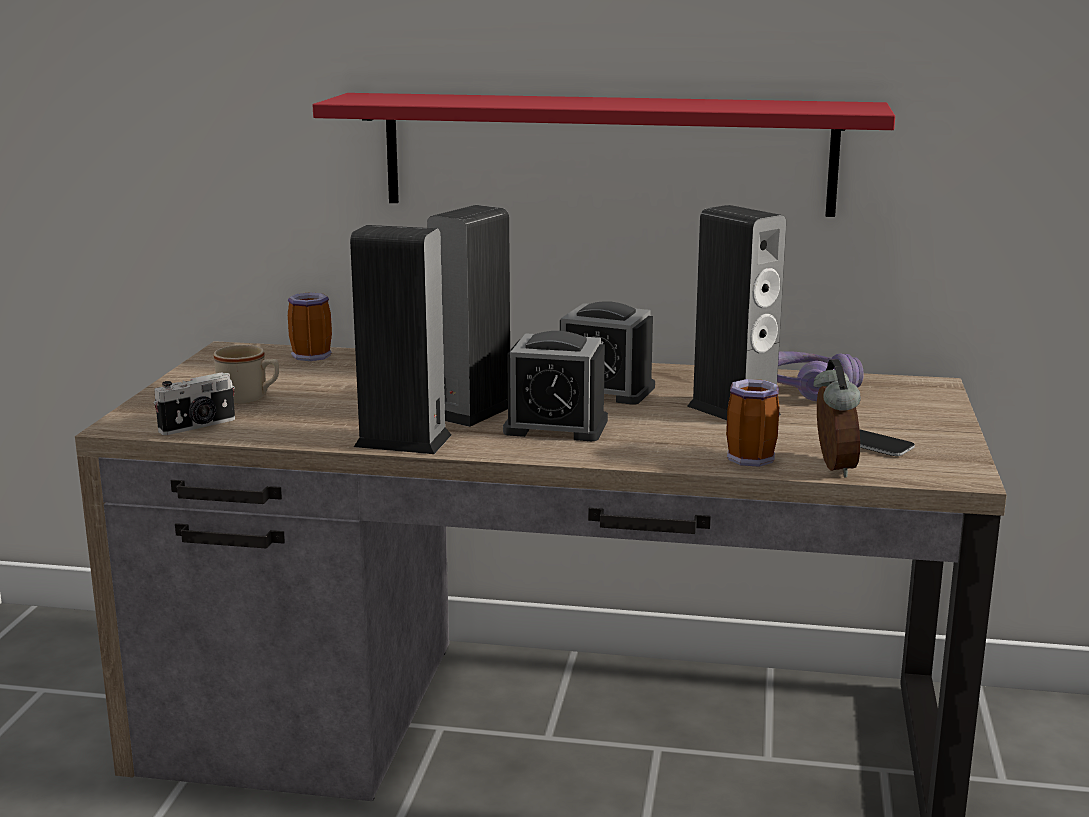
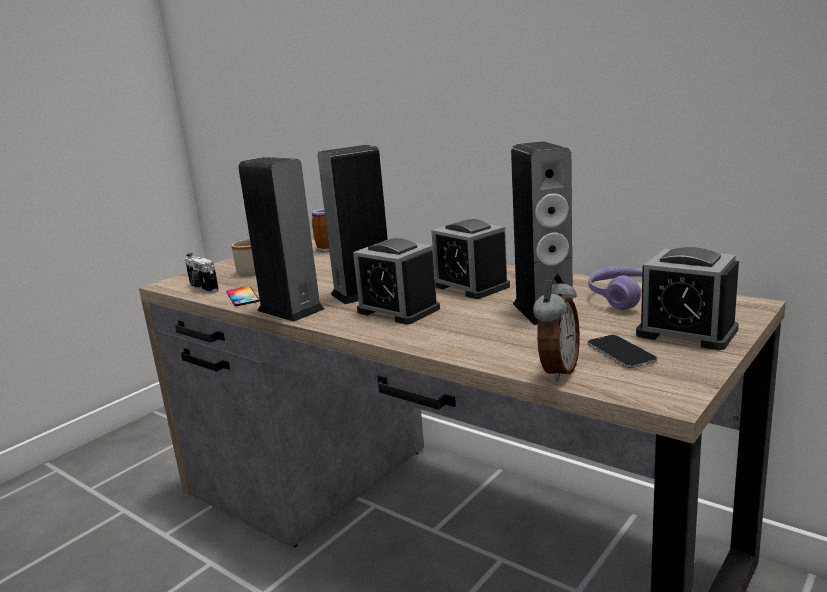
camera: 30 degrees right, 0 degrees up
(198, 426) = (202, 288): camera -> camera turned 60 degrees clockwise
(293, 431) = (242, 296): none -> phone
(607, 154) = (501, 108): red shelf -> none
(746, 457) = (499, 351): mug -> none
(907, 417) = (686, 332): none -> alarm clock

